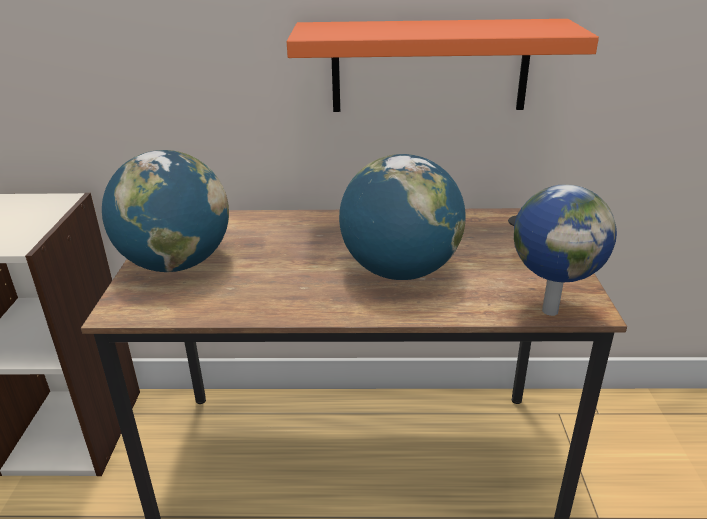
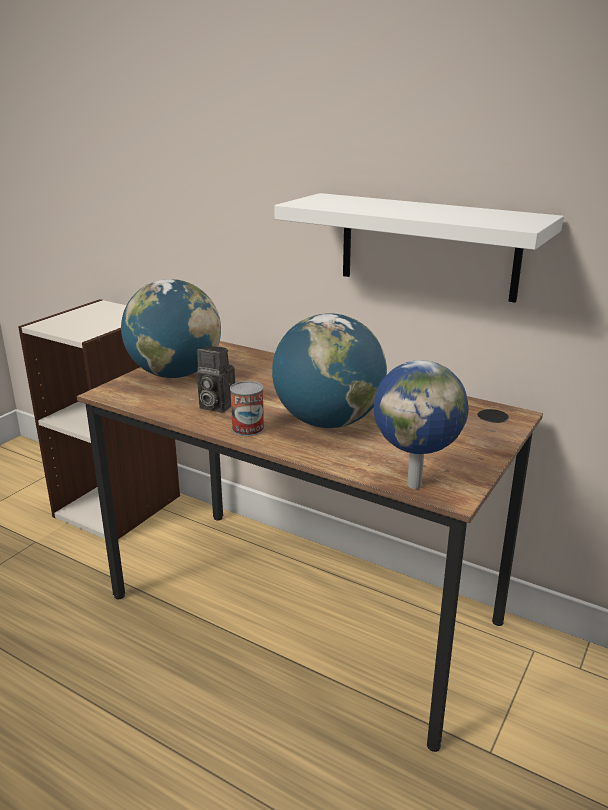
camera: 30 degrees right, 5 degrees down
(266, 288) = (214, 405): none -> camera
(332, 304) = (248, 428): none -> can
(429, 66) = (428, 246): orange shelf -> white shelf

